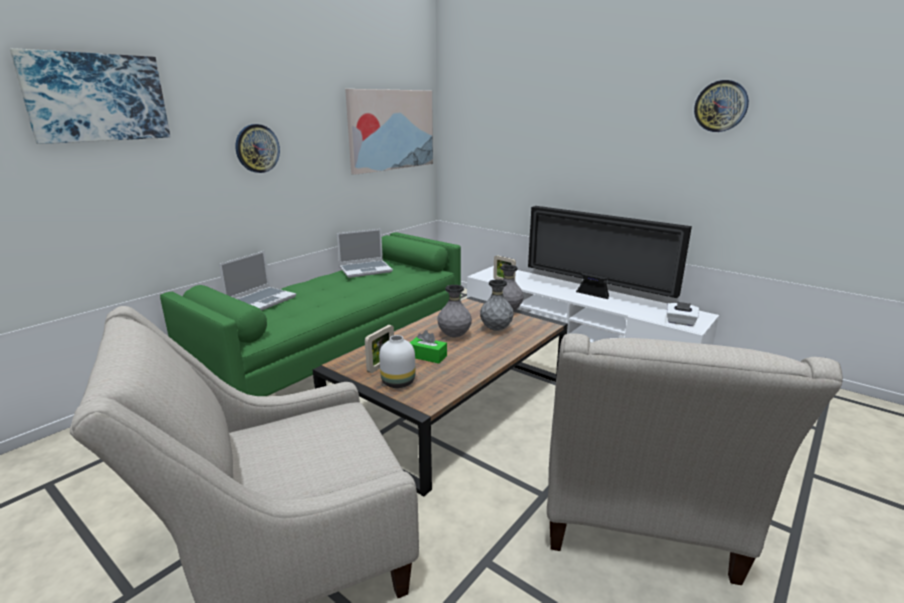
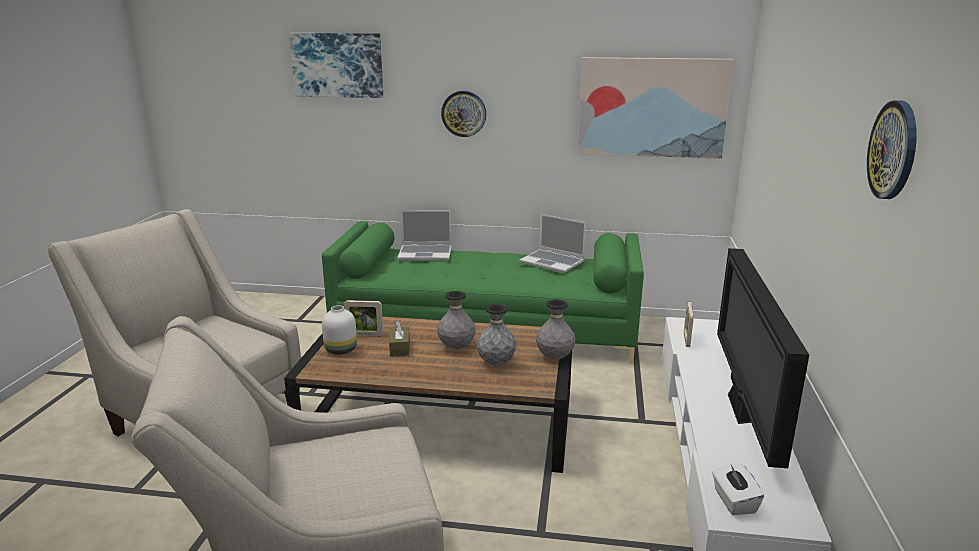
camera: 60 degrees right, 0 degrees up
(427, 356) = (400, 348): green tissue box -> brown tissue box

